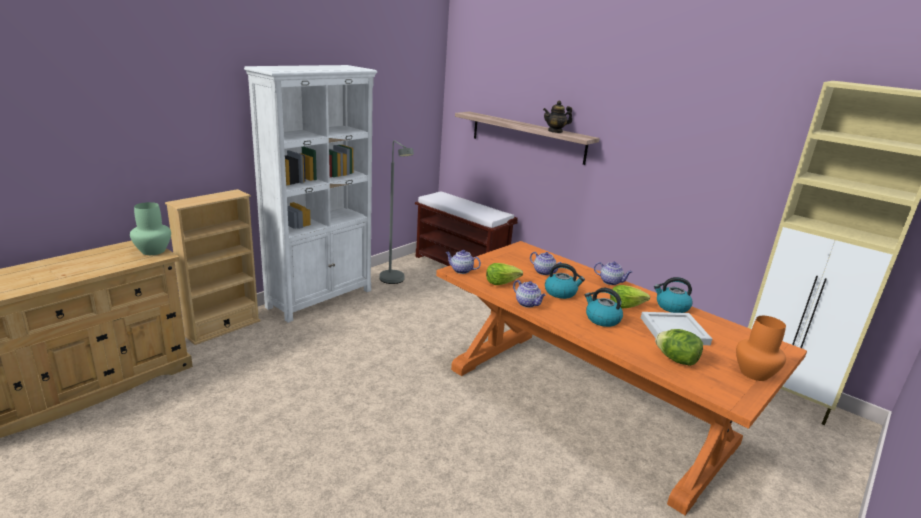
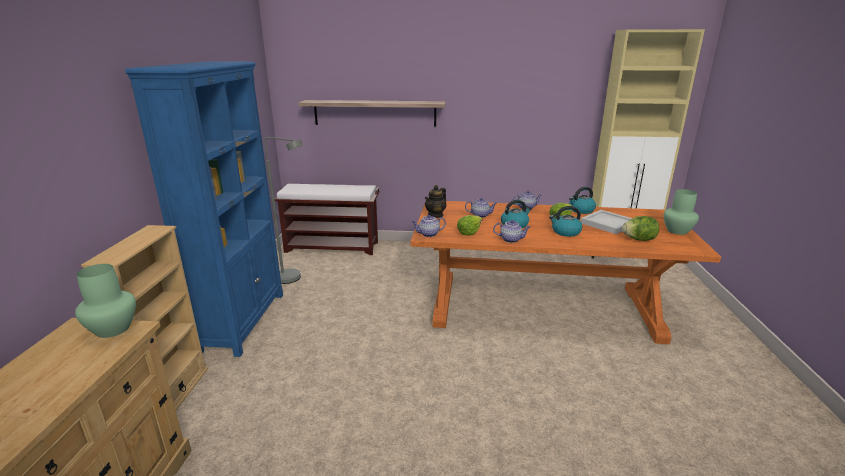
camera: 35 degrees left, 0 degrees up
(321, 298) = (244, 321): white bookcase -> blue bookcase
(555, 131) = (408, 102): teapot -> teapot (435, 215)
(754, 373) = (677, 231): orange vase -> green vase

